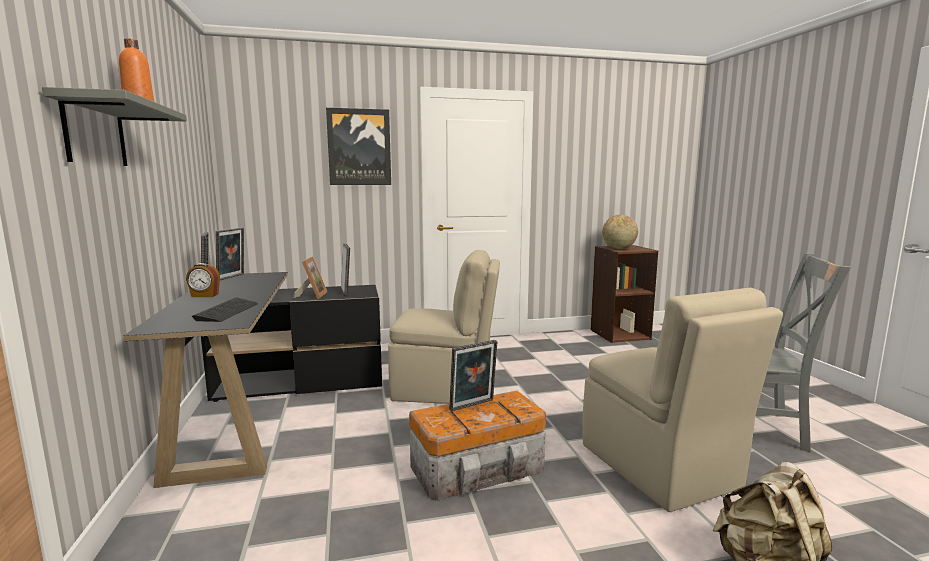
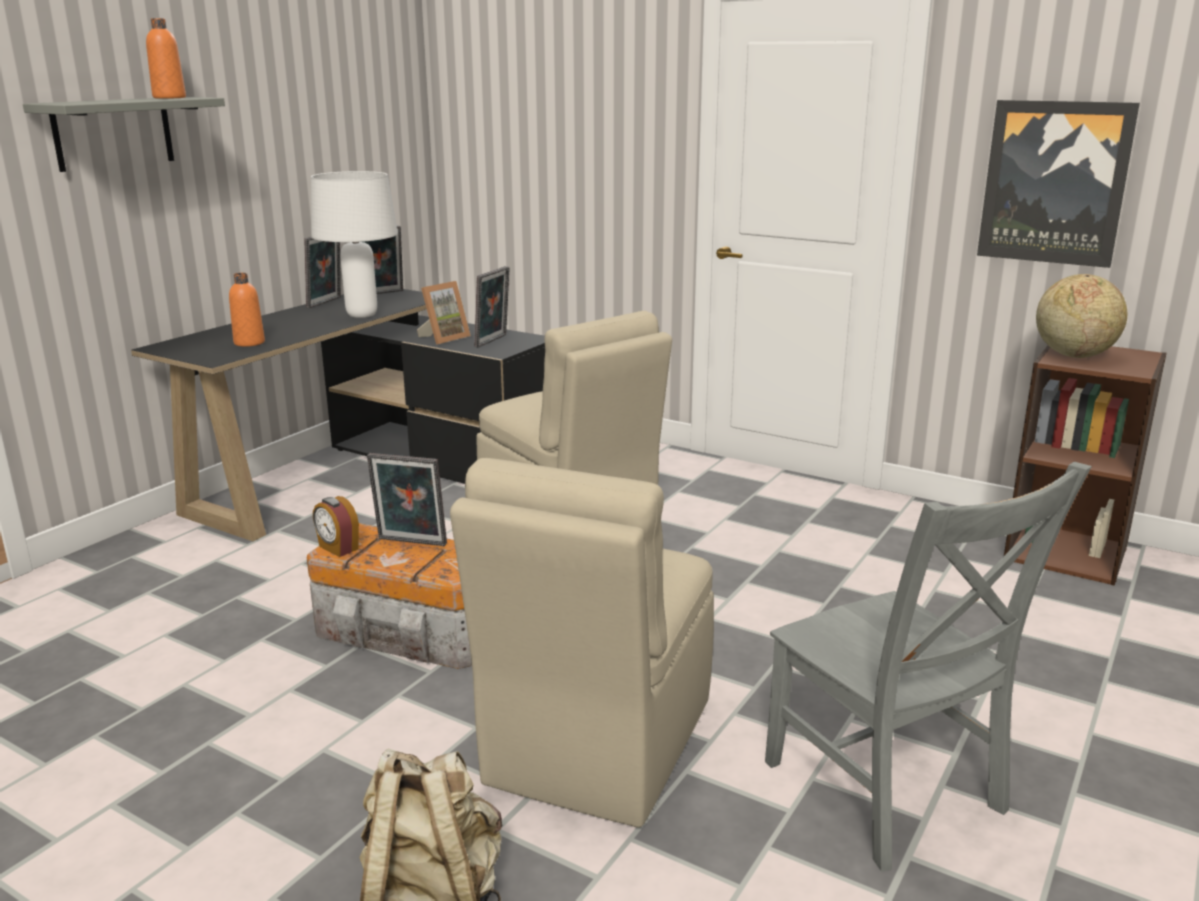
camera: 45 degrees right, 10 degrees up
(204, 295) = (290, 316): alarm clock -> alarm clock (338, 548)
(227, 311) = (249, 343): keyboard -> orange bottle
(260, 286) = (362, 315): none -> white table lamp
(359, 147) = (605, 98): picture -> picture (1054, 183)

